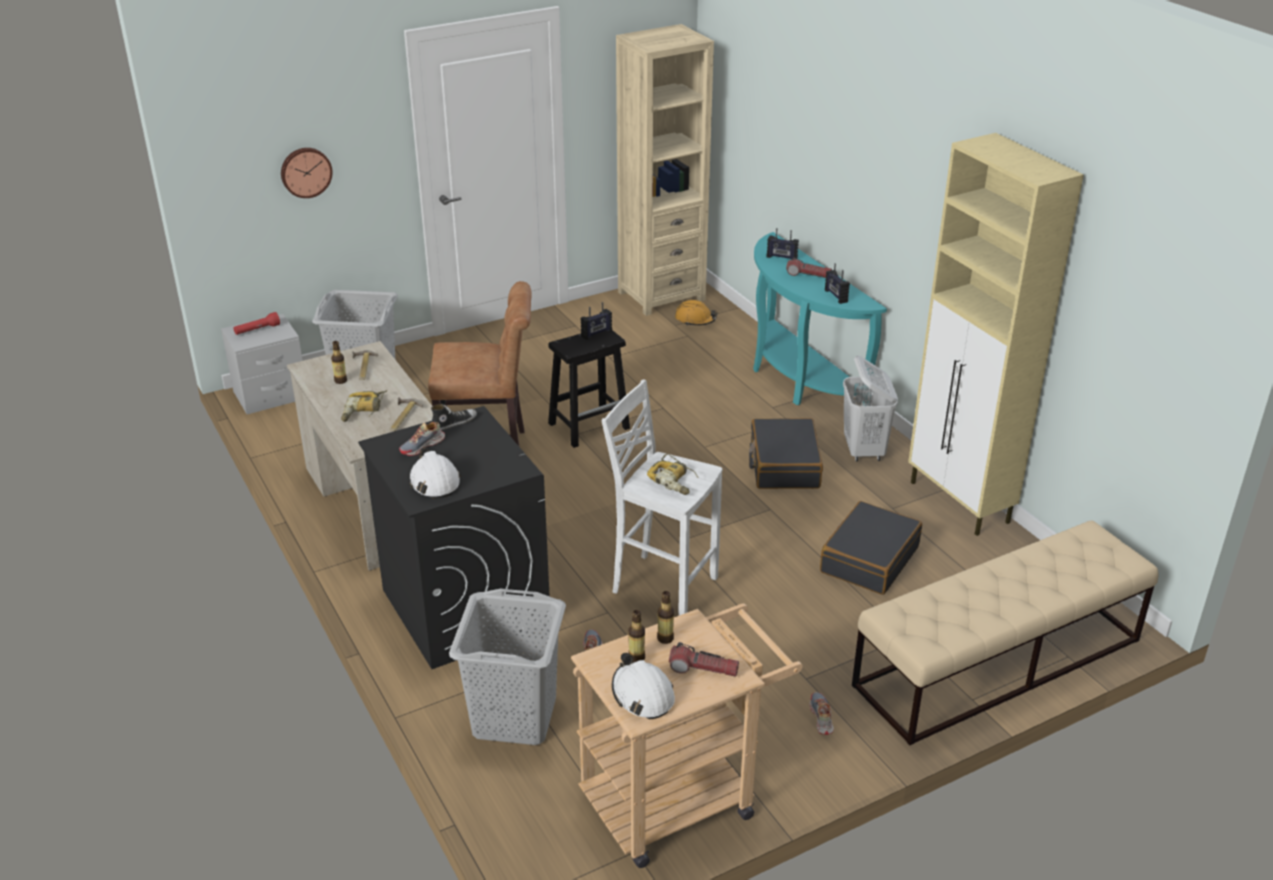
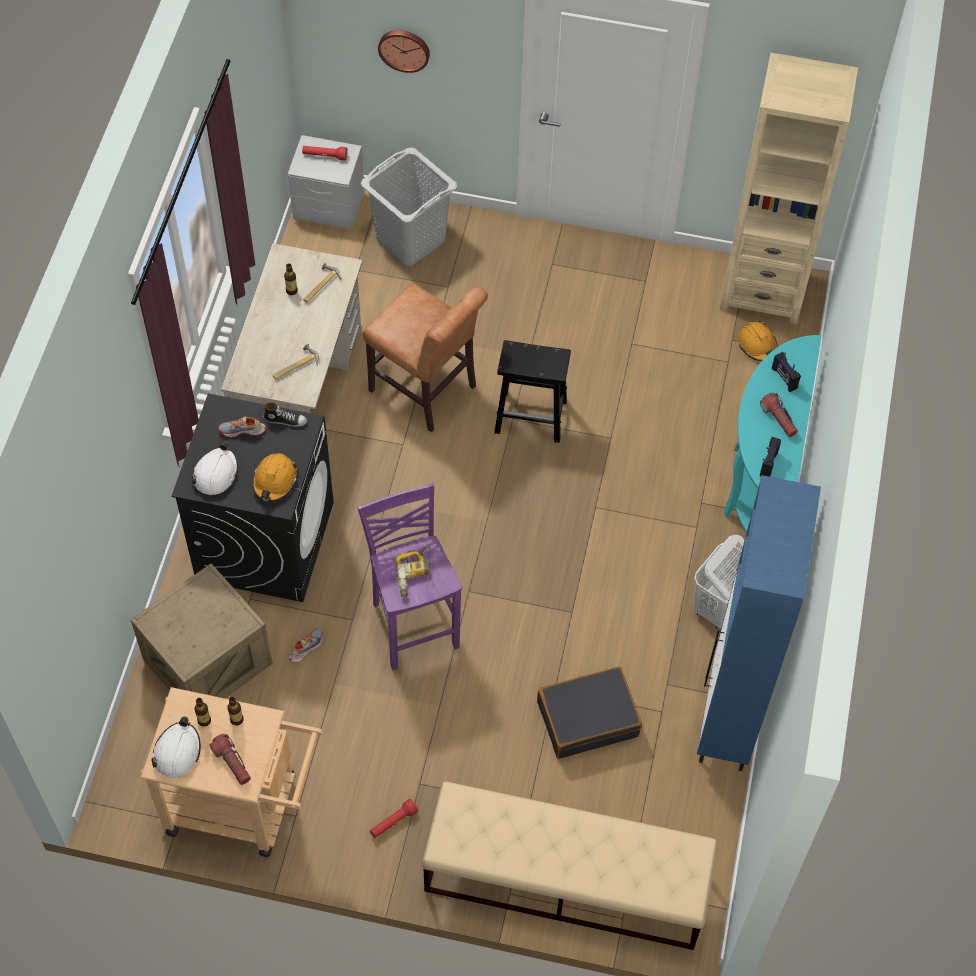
camera: 40 degrees right, 25 degrees up
(364, 411) = (276, 339): power drill -> none
(495, 460) = (275, 481): none -> orange hard hat
(514, 717) = (207, 662): grey laundry basket -> crate
(596, 334) = (551, 356): radio -> none
(662, 585) = (413, 624): white stool -> purple stool
(784, 465) = (635, 574): black suitcase -> none
(821, 717) = (393, 822): shoe -> red flashlight
(960, 503) = (727, 721): beige cabinet -> blue cabinet

